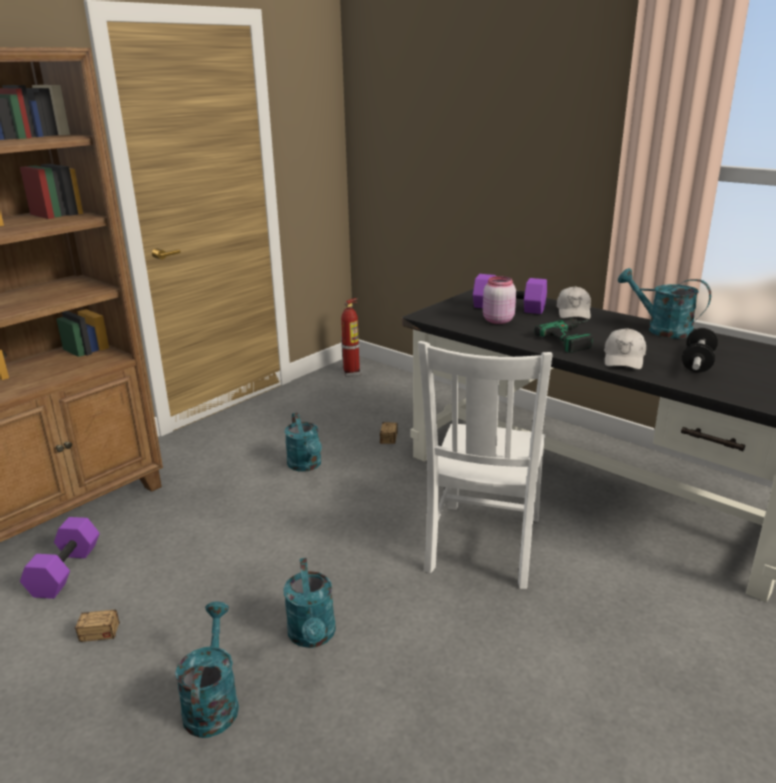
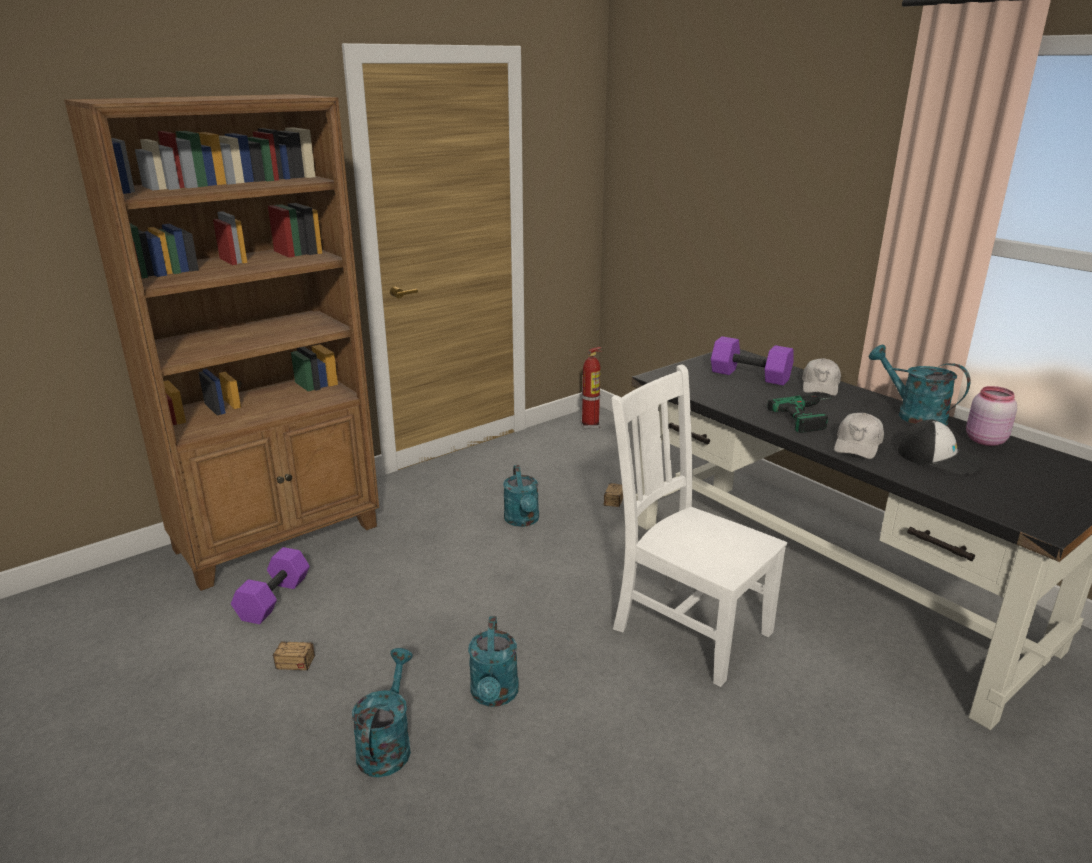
camera: 10 degrees right, 0 degrees up
(483, 546) = (687, 628): white chair -> white chair turned 105 degrees clockwise
(497, 321) = (732, 389): pink jar -> pink jar (984, 440)
(697, 363) = (940, 458): dumbbell -> cap

